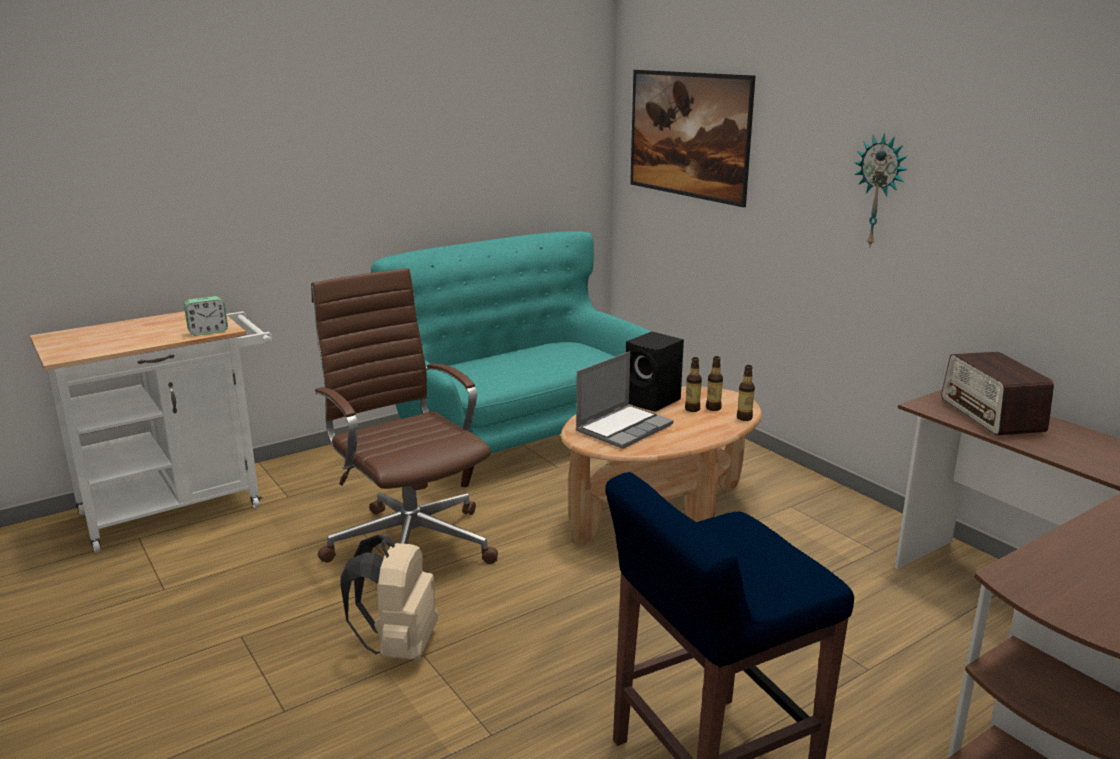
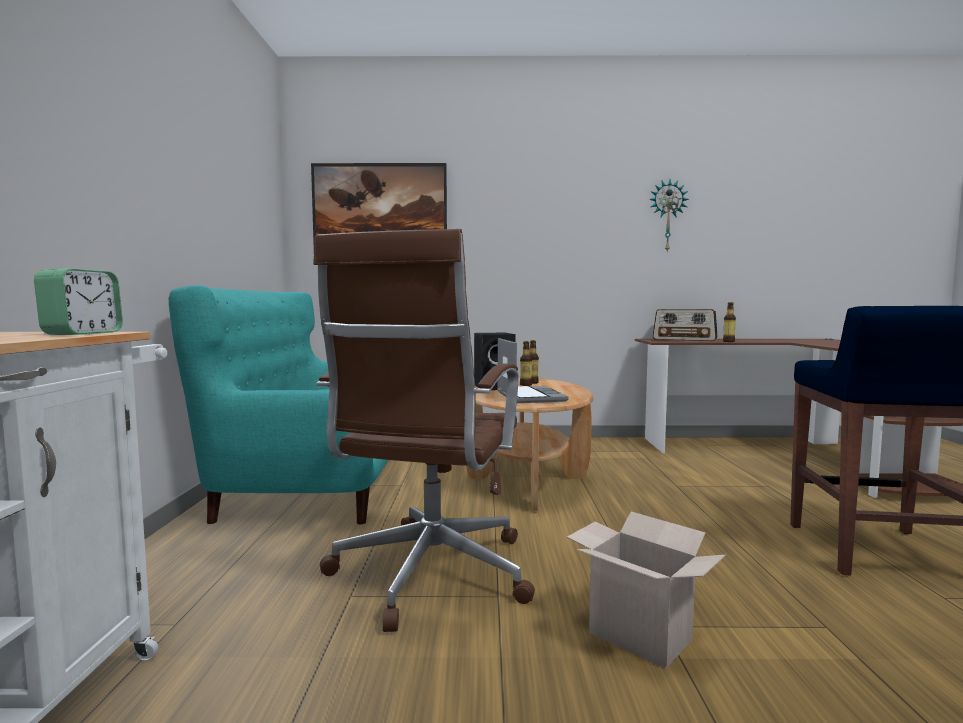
camera: 55 degrees left, 15 degrees down
(398, 646) = (636, 636): beige backpack -> cardboard box
(410, 543) = (429, 575): brown office chair -> brown office chair turned 75 degrees counterclockwise
(744, 418) = (559, 382): bottle -> bottle (728, 341)
(880, 191) = (561, 231): wall clock -> wall clock (667, 216)

